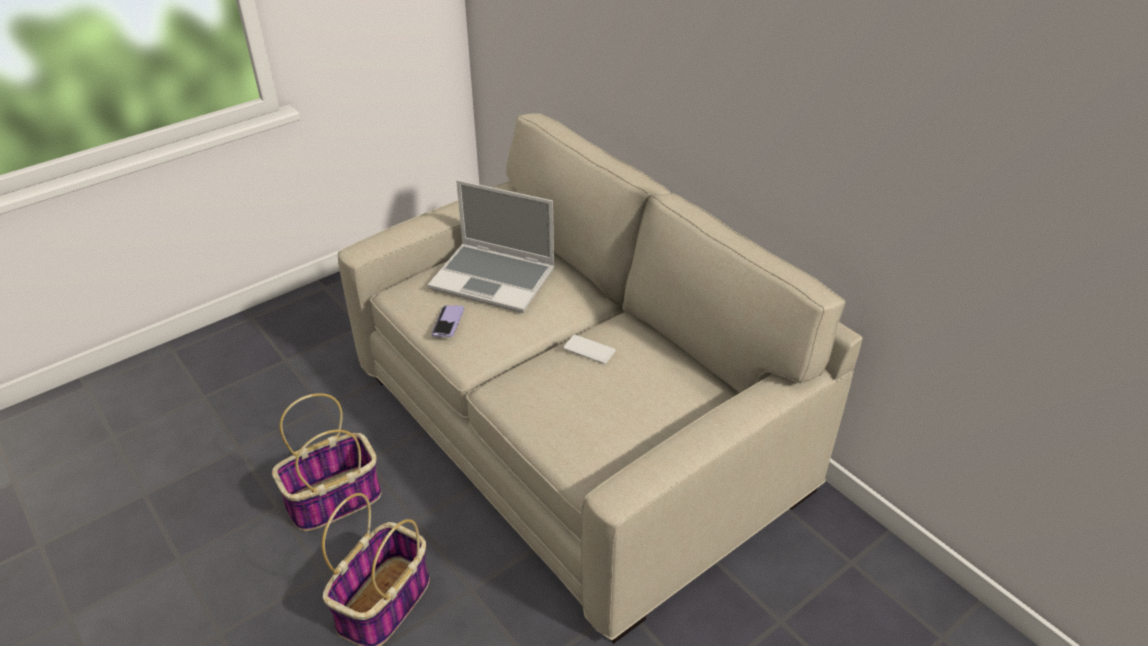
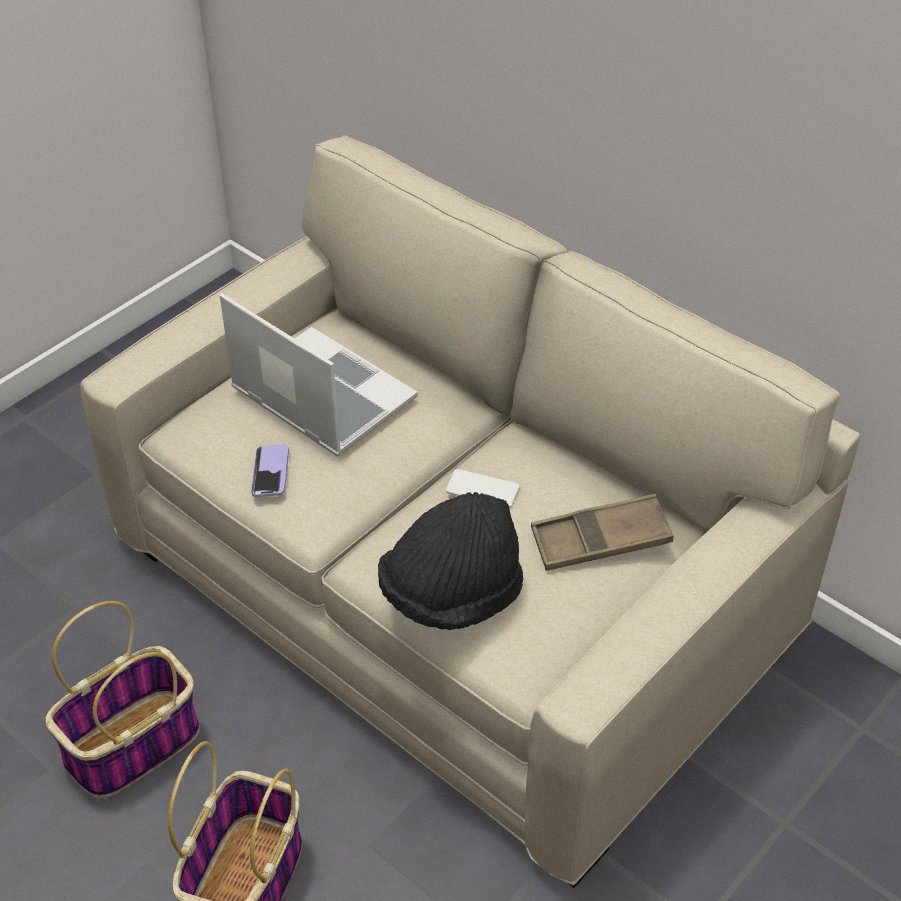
camera: 10 degrees left, 5 degrees up
(495, 279) = (320, 395): laptop -> laptop turned 150 degrees counterclockwise
(549, 415) = (451, 594): none -> black hat
(664, 392) = (600, 540): none -> brown tray

